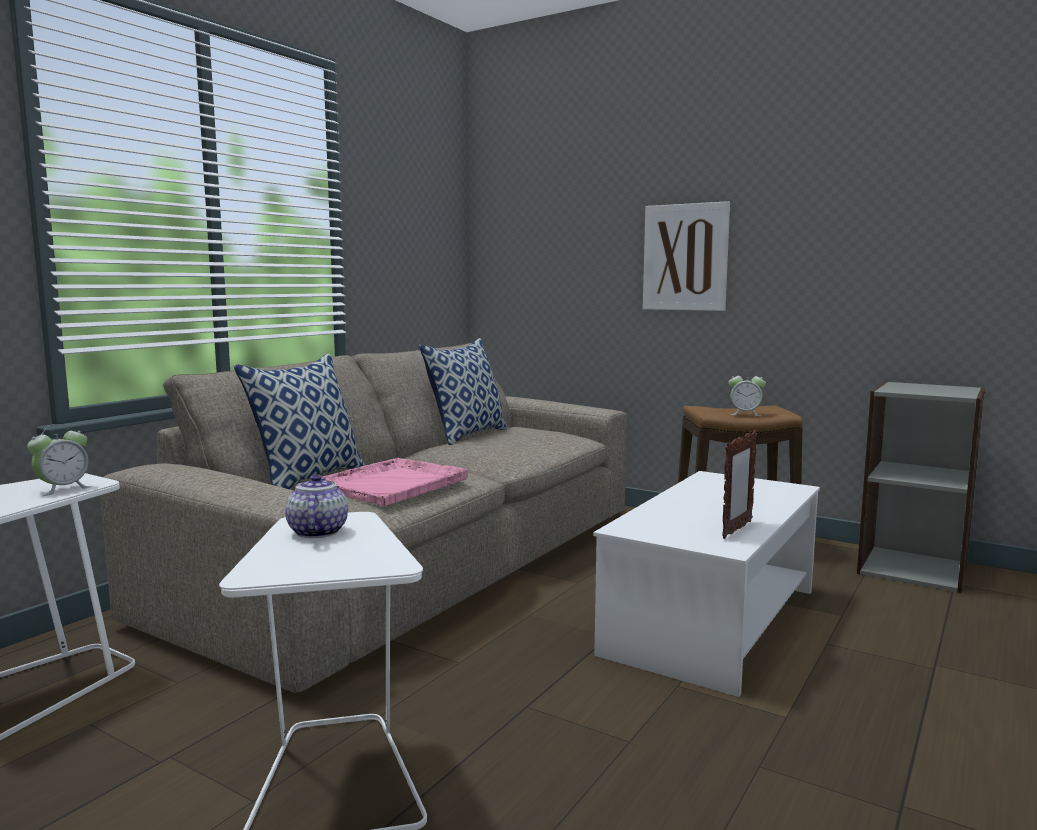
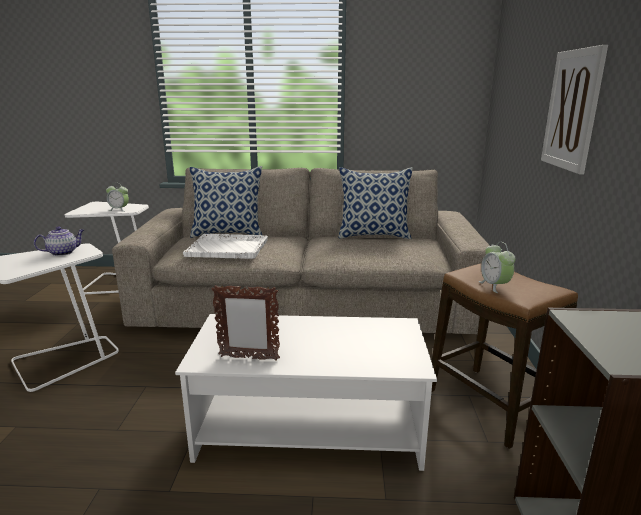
camera: 60 degrees right, 10 degrees up
(393, 483) = (228, 248): pink tray -> white tray

